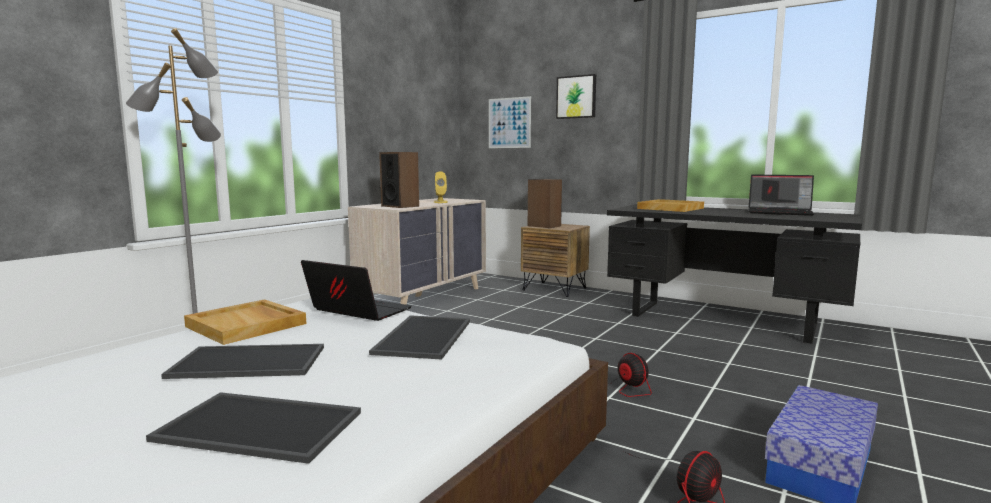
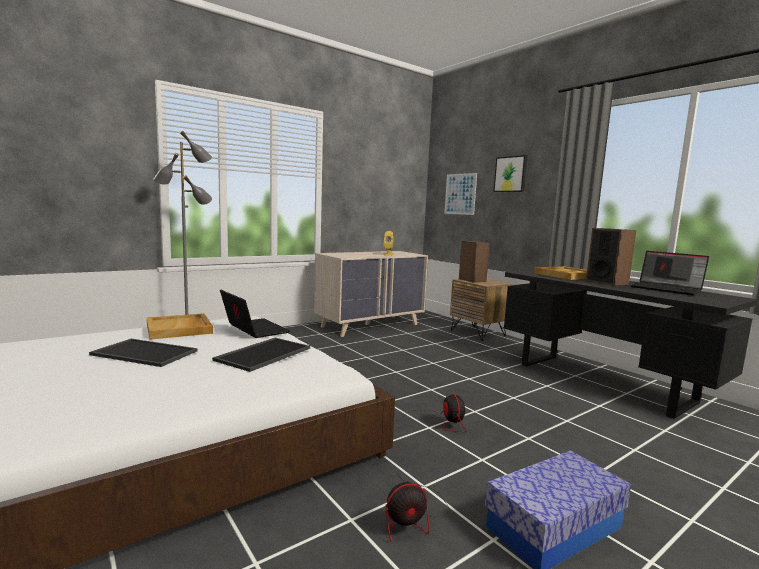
camera: 20 degrees right, 0 degrees up
(262, 425) = (94, 393): tray -> none
(400, 206) = (350, 255): speaker -> speaker (607, 282)

